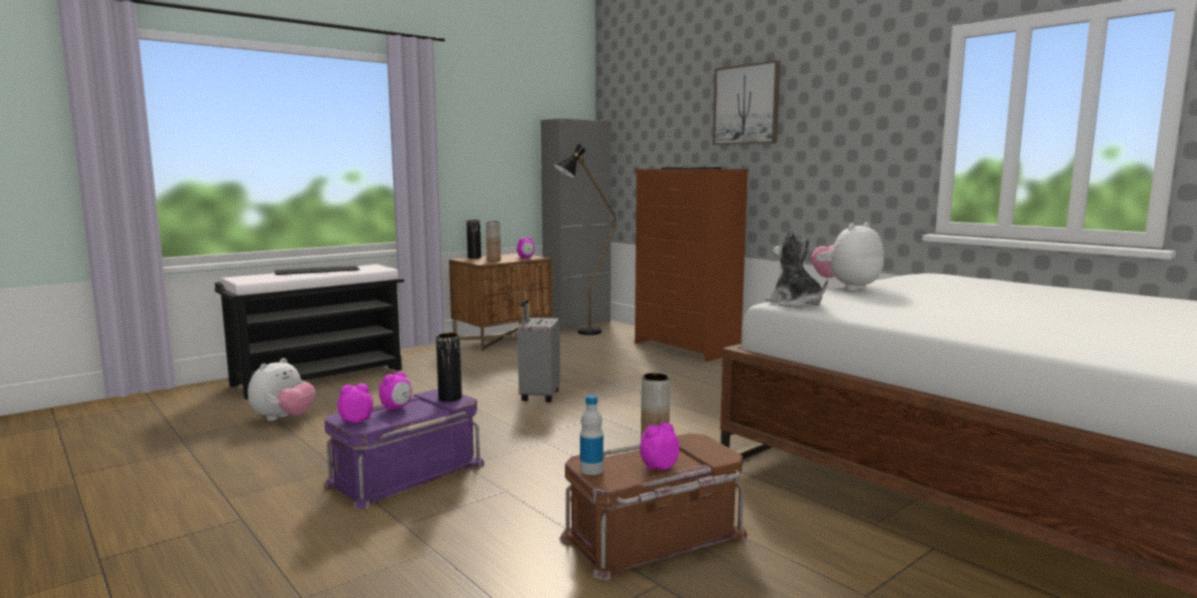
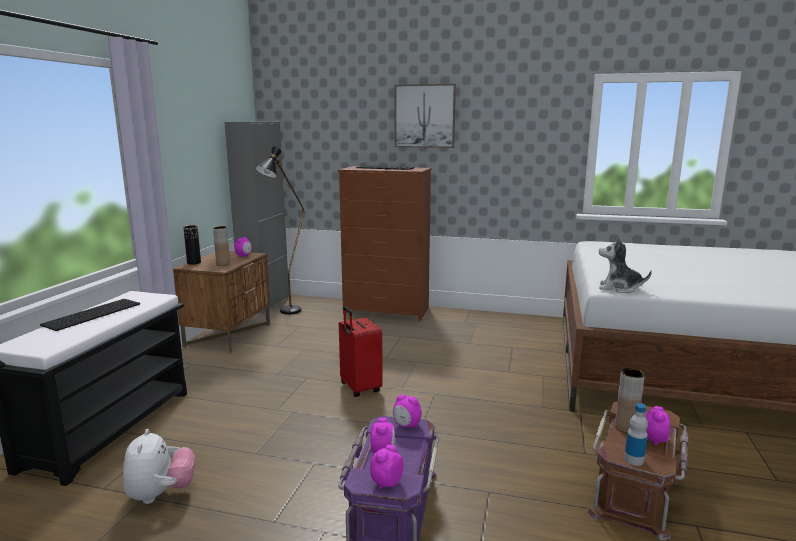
camera: 35 degrees left, 5 degrees up
(450, 398) = (406, 426): black vase -> alarm clock
(538, 396) = (359, 388): grey suitcase -> red suitcase
(846, 288) = (598, 265): plush toy -> none

